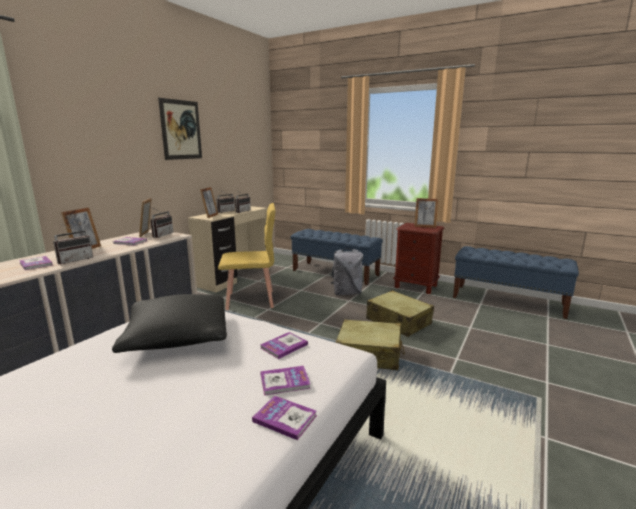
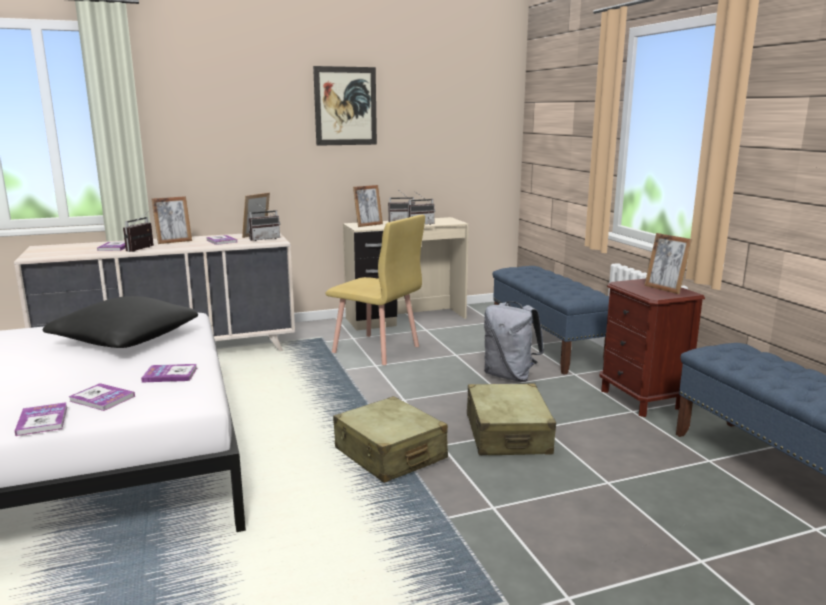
camera: 40 degrees right, 0 degrees up
(74, 260) = (143, 249): radio -> radio turned 120 degrees clockwise

